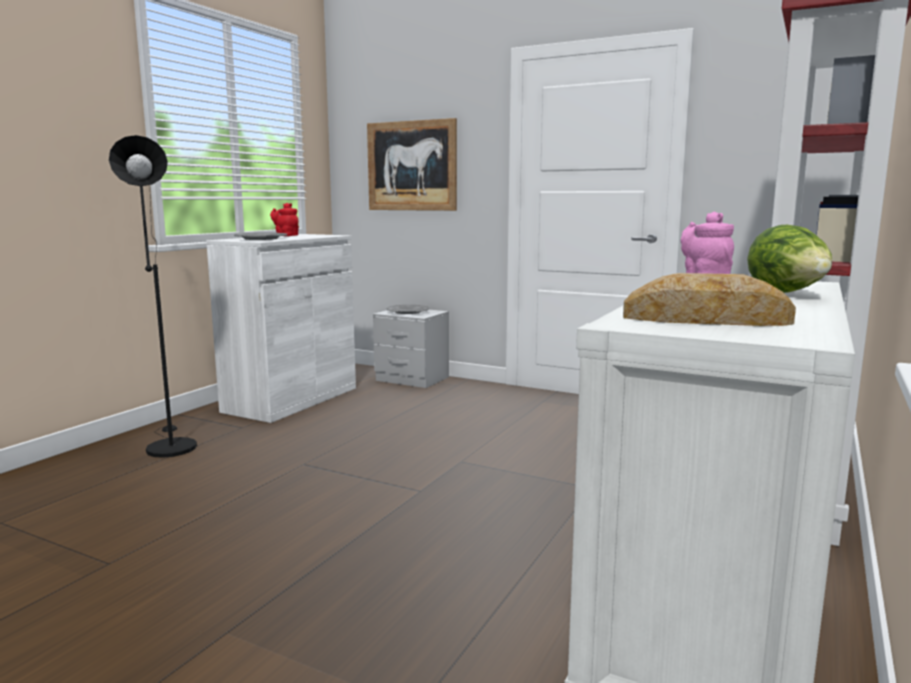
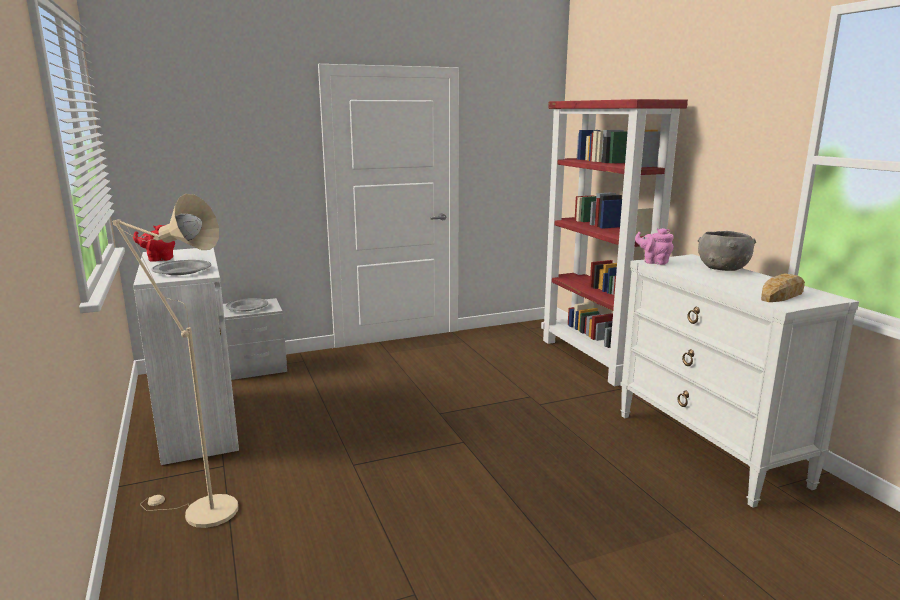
camera: 50 degrees left, 5 degrees up
(169, 445) = (201, 511): black floor lamp -> beige floor lamp
(411, 166) = (219, 166): picture -> none
(788, 294) = (722, 269): lettuce -> grey bowl

